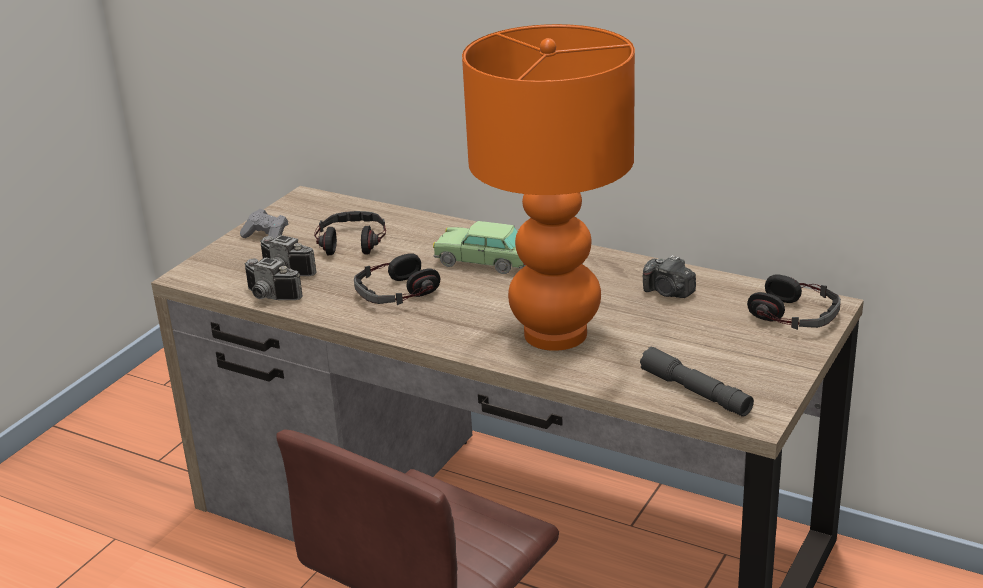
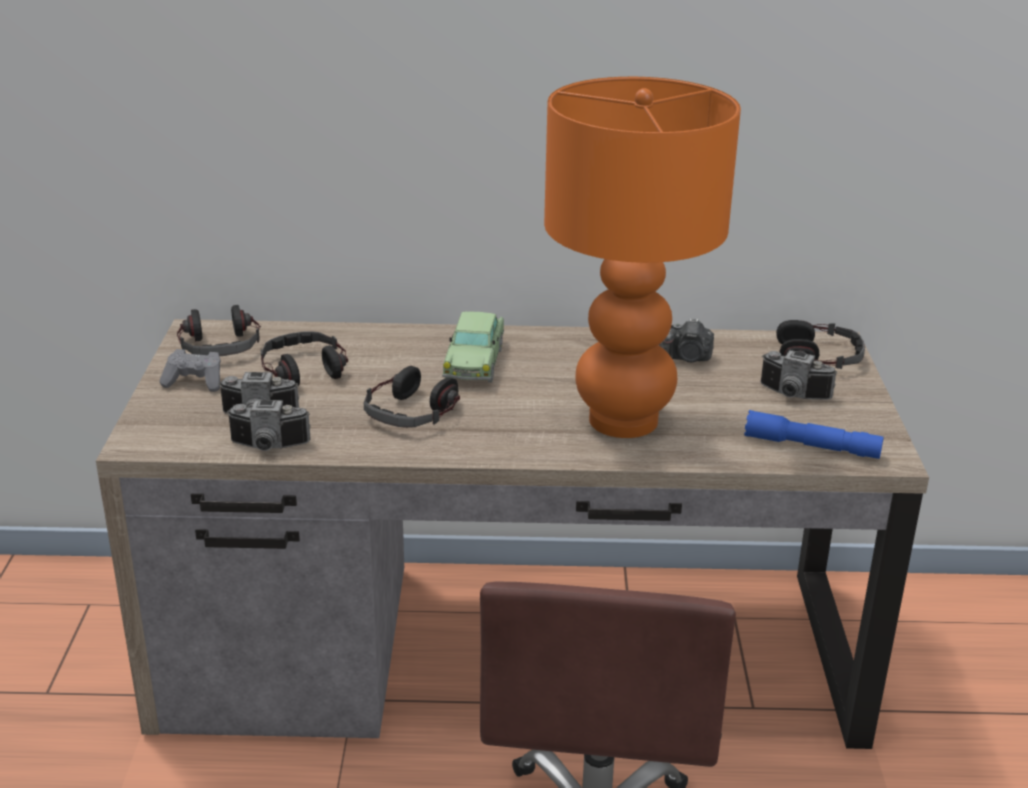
camera: 30 degrees left, 0 degrees up
(312, 212) = (221, 345): none -> headphones
(486, 261) = (474, 362): toy car -> toy car turned 75 degrees counterclockwise
(695, 392) = (811, 446): grey flashlight -> blue flashlight
(729, 344) = (792, 395): none -> camera

